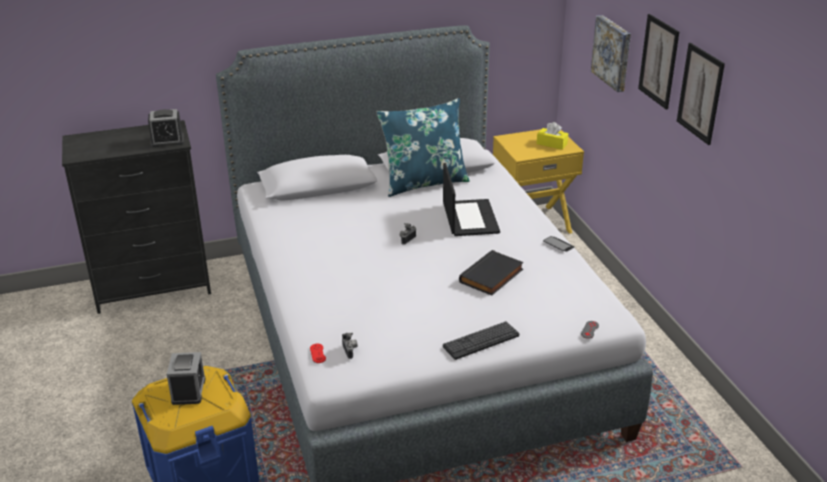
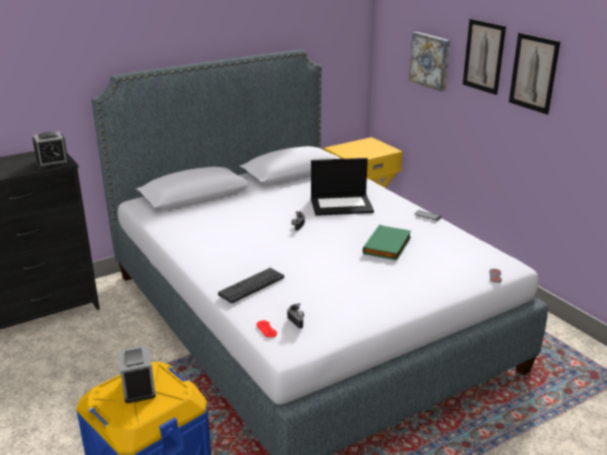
camera: 15 degrees left, 5 degrees down
(424, 182) = (287, 183): blue pillow -> none
(469, 217) = (342, 205): laptop -> laptop turned 105 degrees clockwise
(481, 341) = (410, 297): keyboard -> keyboard (251, 286)
(492, 276) = (388, 246): black book -> green book
(551, 144) = (374, 148): yellow tissue box -> none

